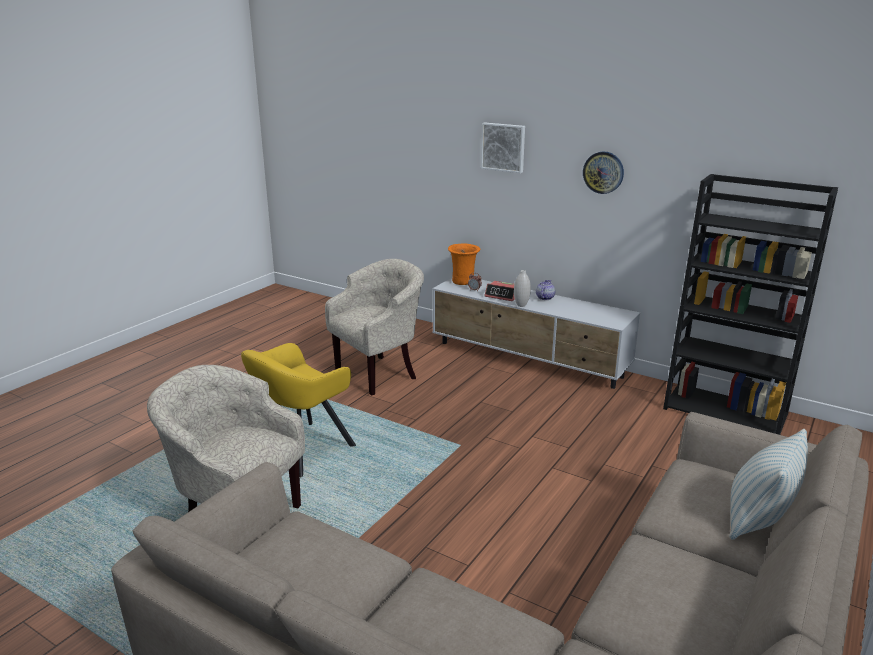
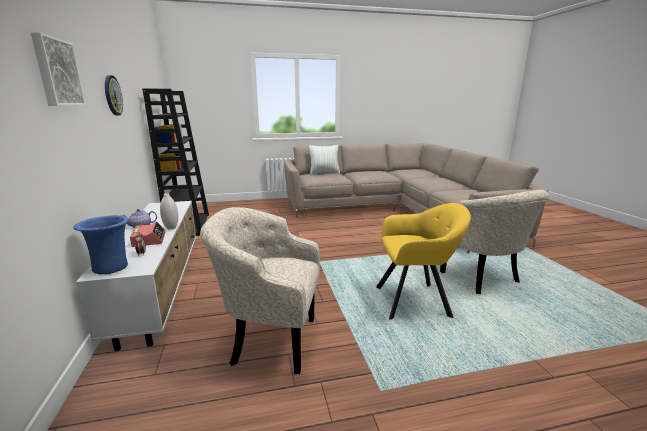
camera: 135 degrees left, 5 degrees down
(464, 281) = (111, 267): orange vase -> blue vase

